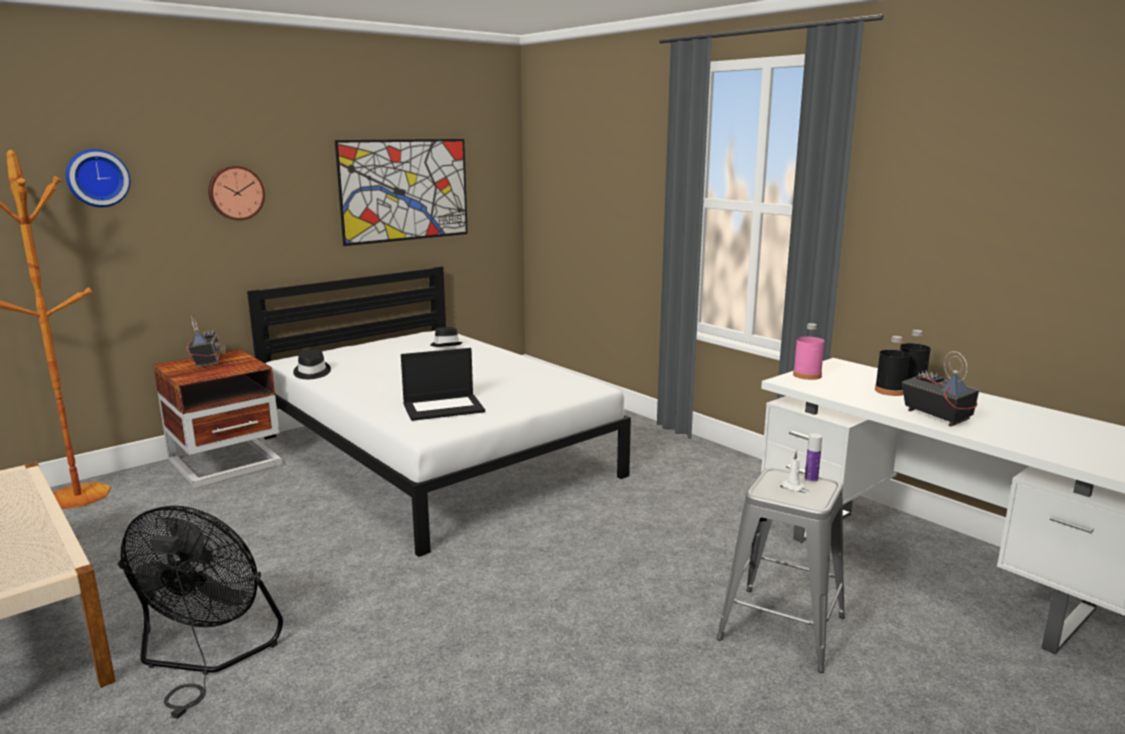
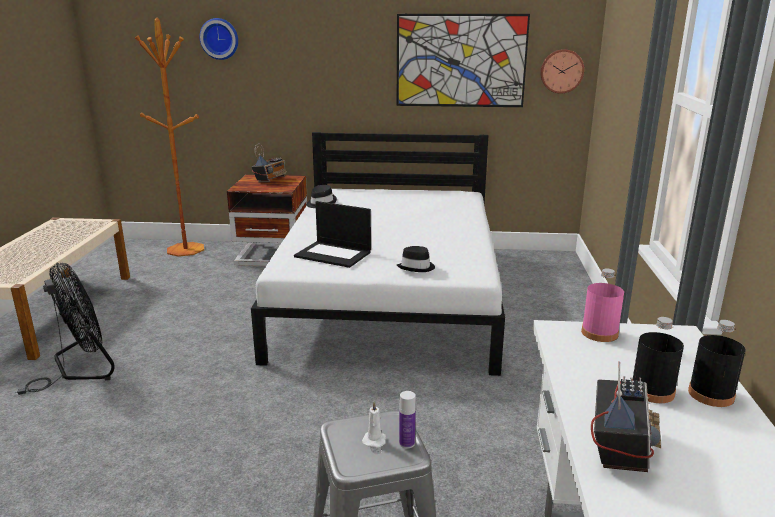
camera: 45 degrees right, 5 degrees up
(236, 192) = (312, 54): wall clock -> wall clock (561, 71)
(446, 344) = (444, 205): black hat -> black hat (417, 267)

